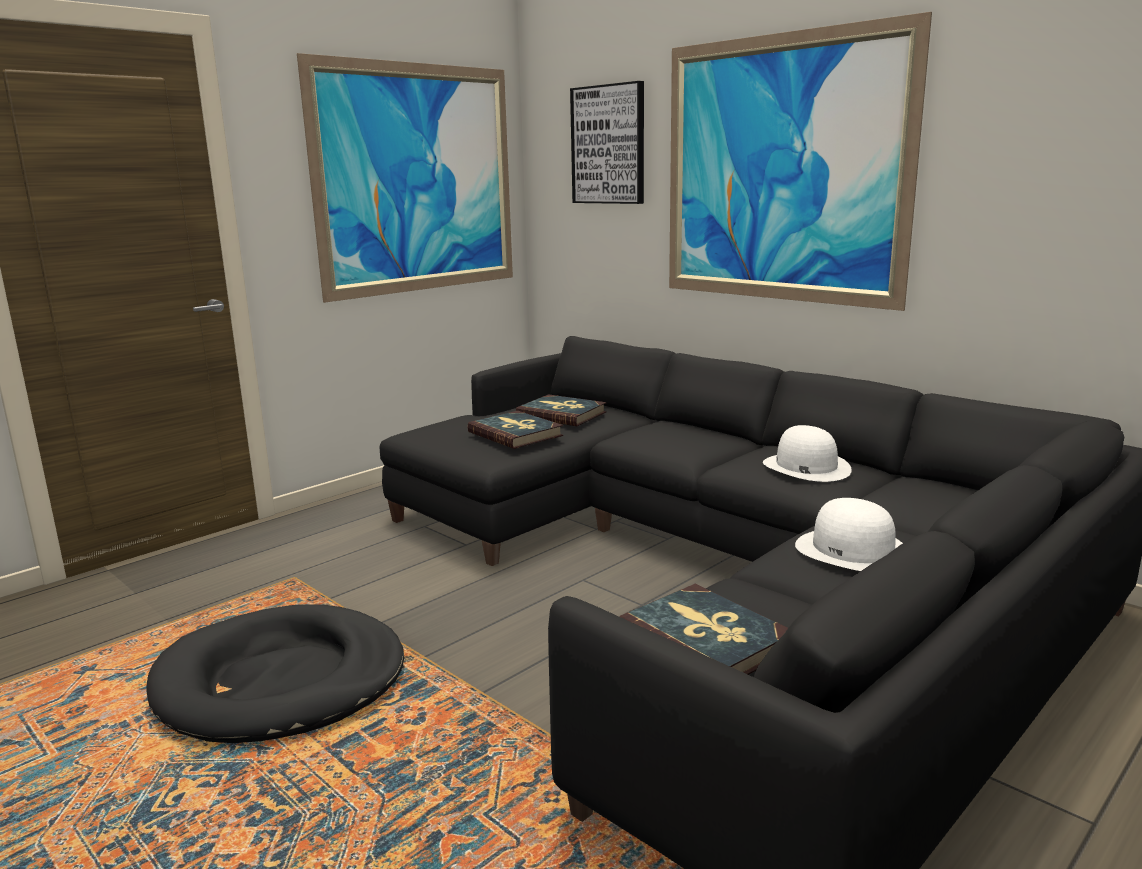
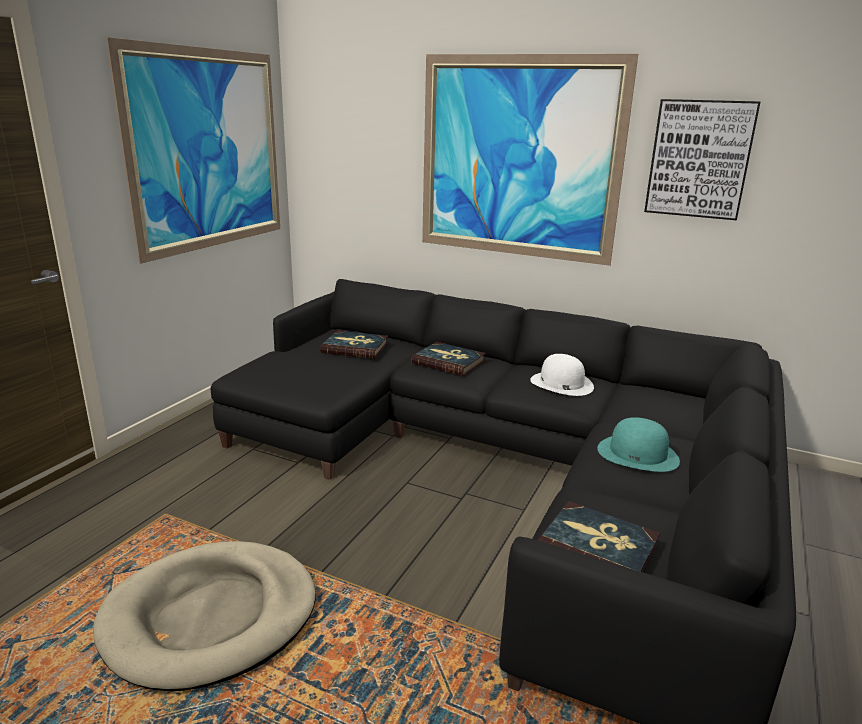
camera: 20 degrees left, 5 degrees up
(281, 681) = (211, 617): black dog bed -> beige dog bed
(515, 434) = (331, 370): book -> book (449, 362)
(609, 145) = (367, 126): picture -> picture (699, 159)
(853, 551) = (638, 454): white hat -> turquoise hat

